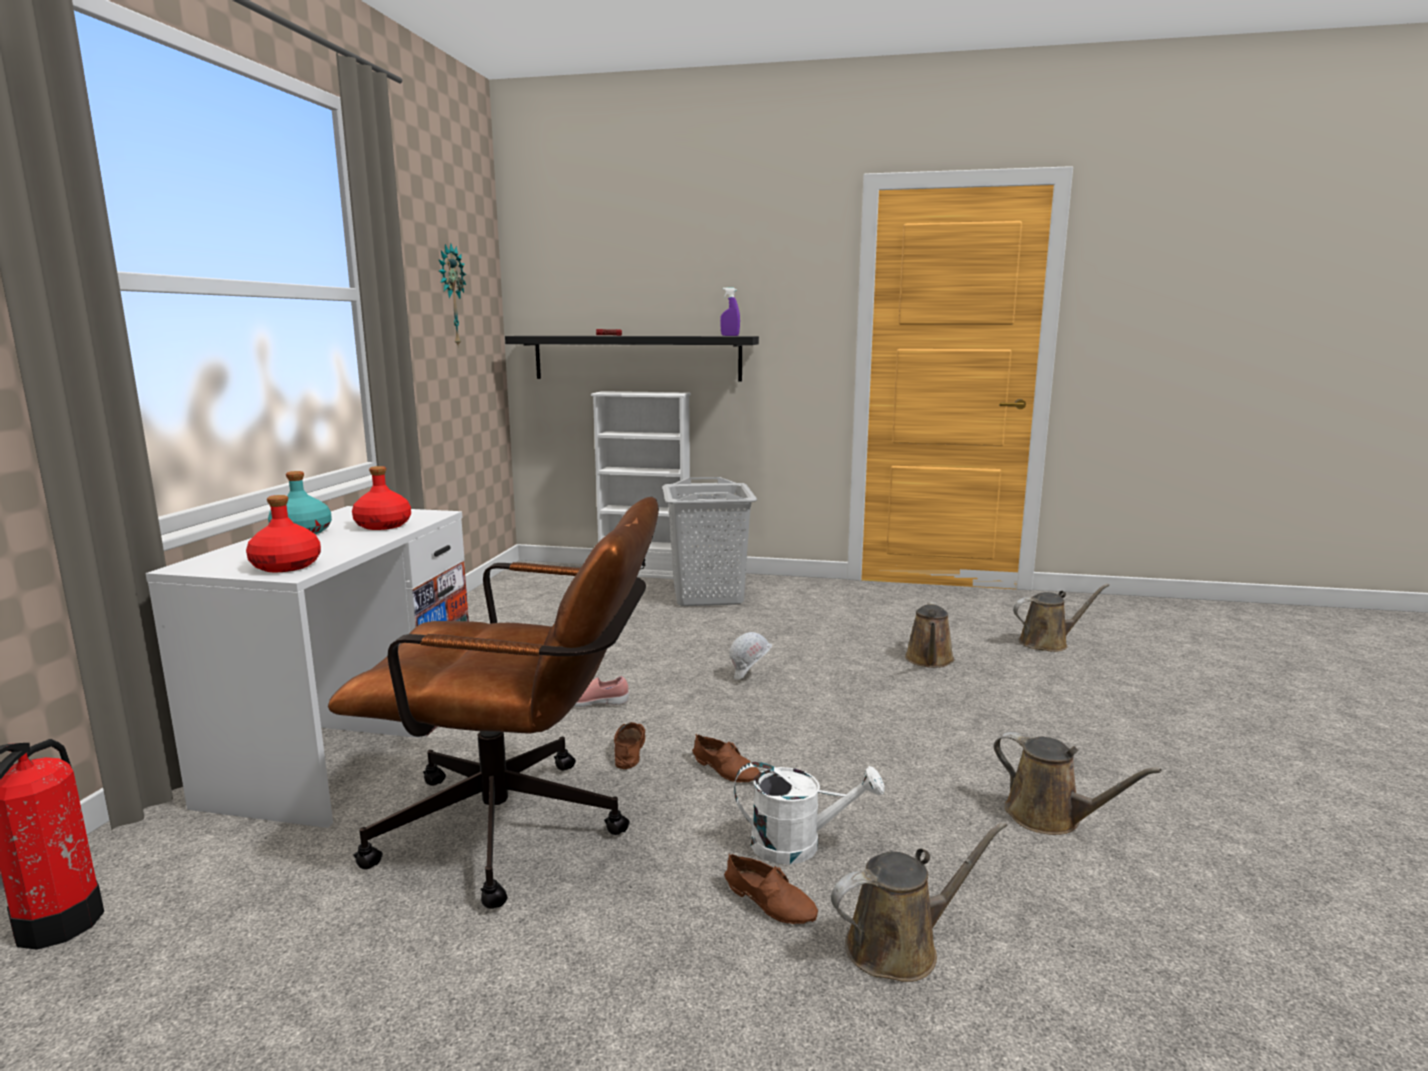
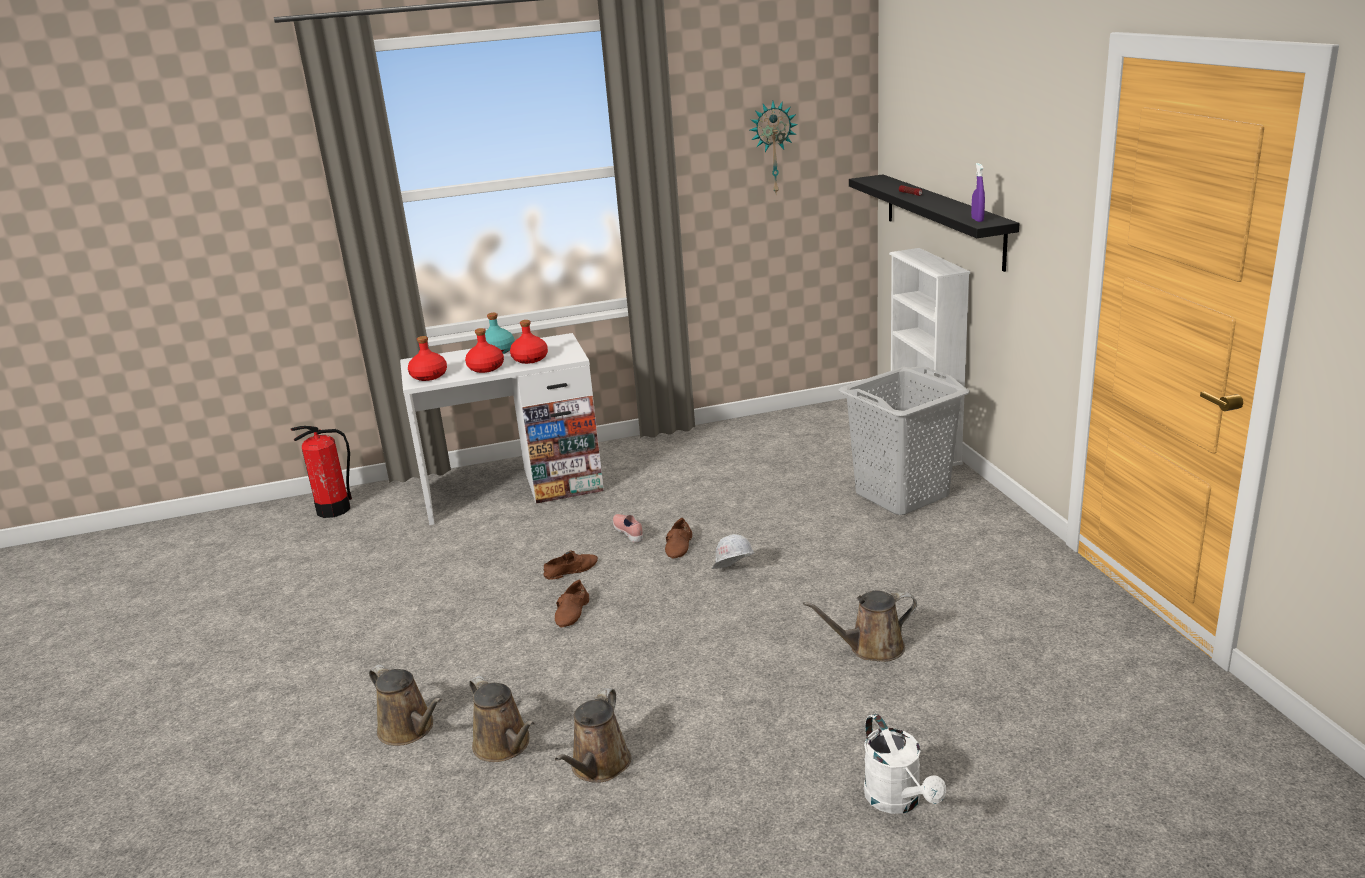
camera: 65 degrees right, 10 degrees up
(350, 542) = (485, 368): none -> red bottle
(522, 830) = (458, 574): brown office chair -> none
(771, 900) = (432, 674): brown shoe -> brown shoe (680, 546)
(798, 845) = (494, 667): white watering can -> white watering can (898, 801)
(1048, 643) = (1020, 713): brown watering can -> brown watering can (504, 745)

